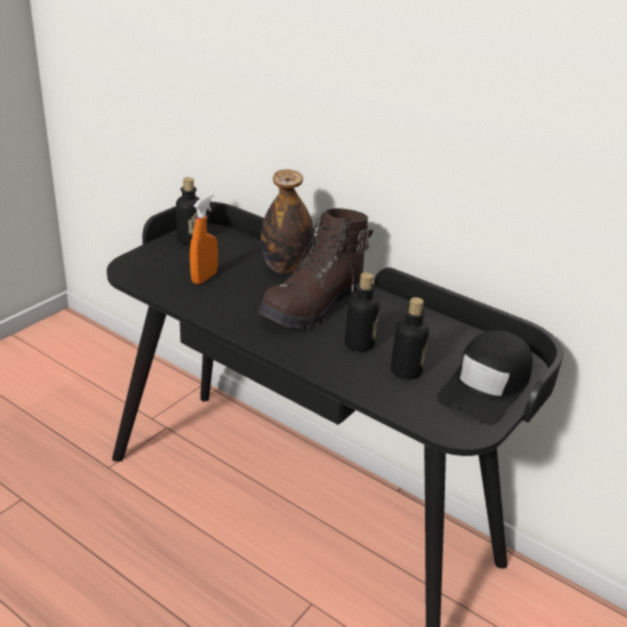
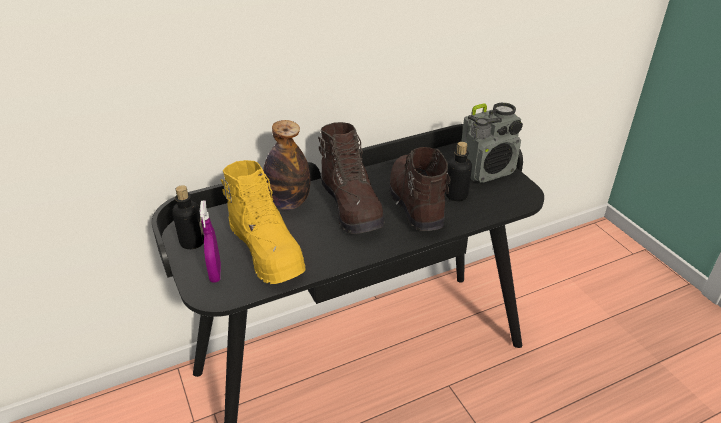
camera: 60 degrees left, 5 degrees up
(156, 262) = (215, 273): none -> purple spray bottle
(204, 278) = (267, 251): orange spray bottle -> yellow boot
(359, 344) = (414, 203): bottle -> brown boot
(486, 386) = (487, 171): black cap -> radio

